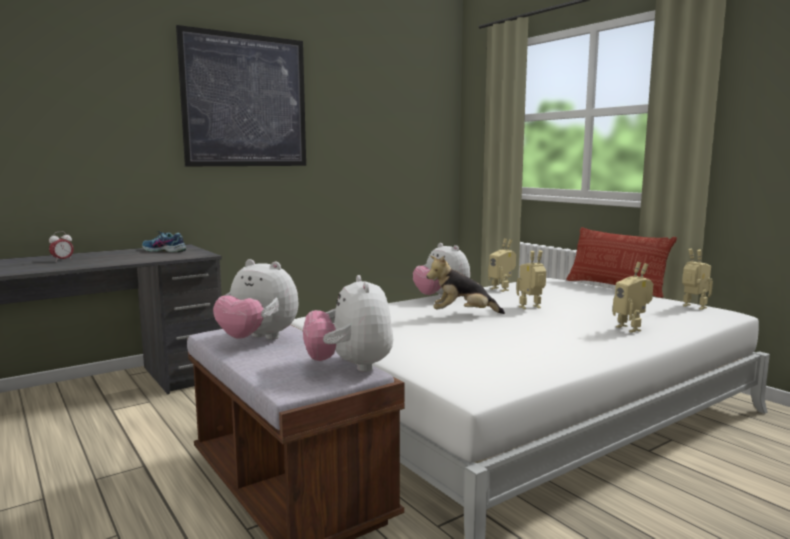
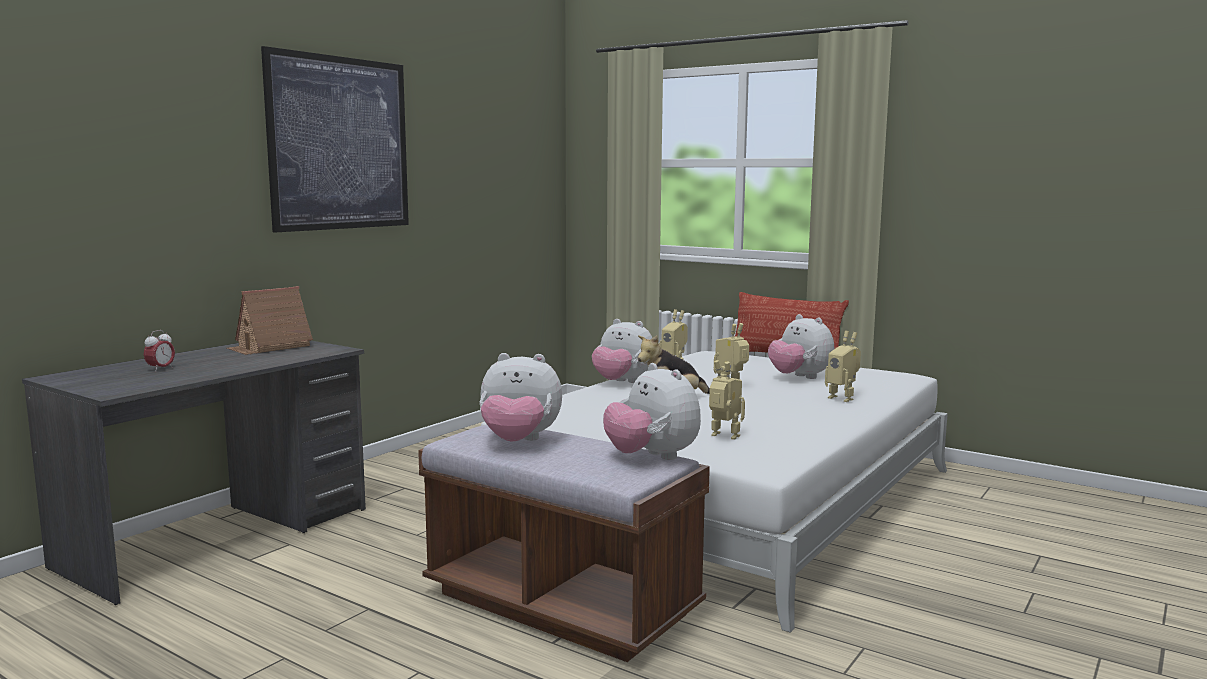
camera: 20 degrees left, 0 degrees up
(164, 250) = (270, 347): shoe -> toy house
(606, 306) = (799, 377): none -> plush toy
(693, 307) = (879, 373): toy robot -> toy robot (723, 437)

